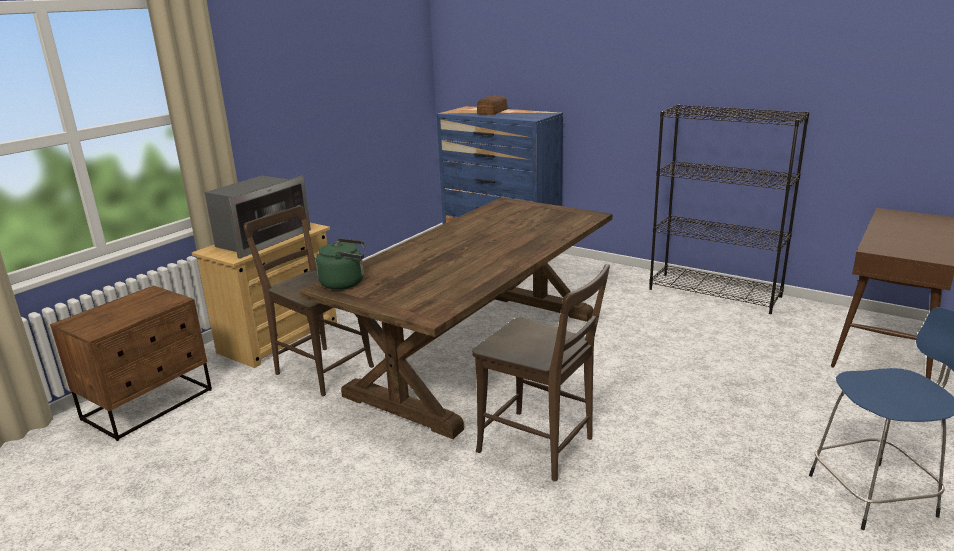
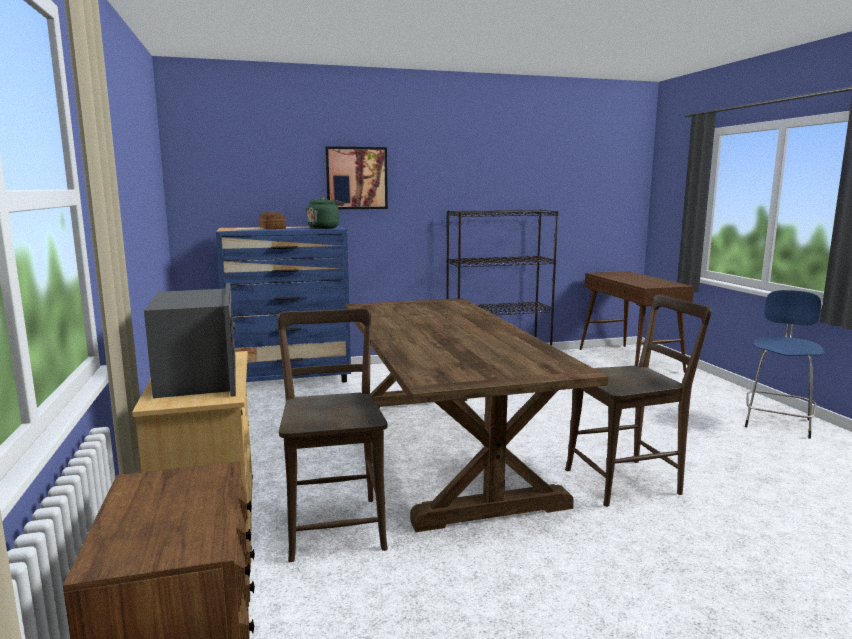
camera: 50 degrees left, 10 degrees down
(320, 368) = (335, 524): brown chair -> brown chair turned 90 degrees clockwise
(345, 283) = (434, 376): green kettle -> green kettle (324, 228)
(584, 62) = (356, 178): none -> picture

